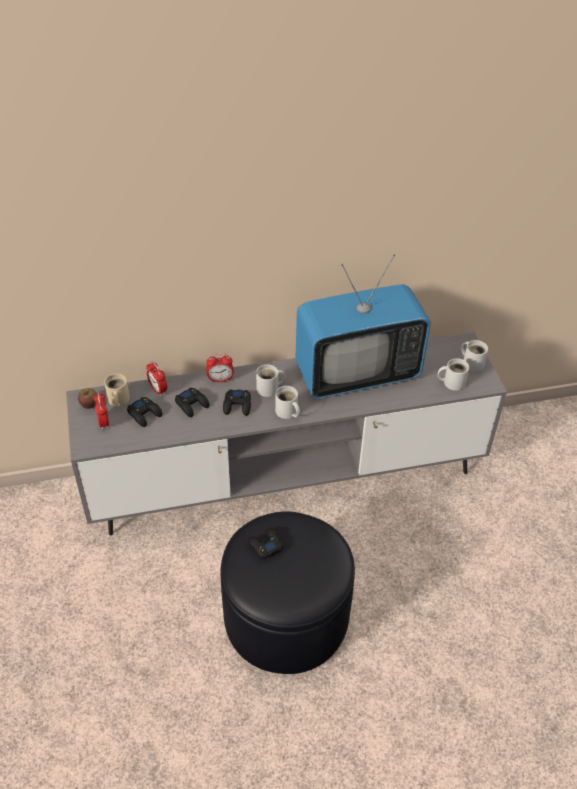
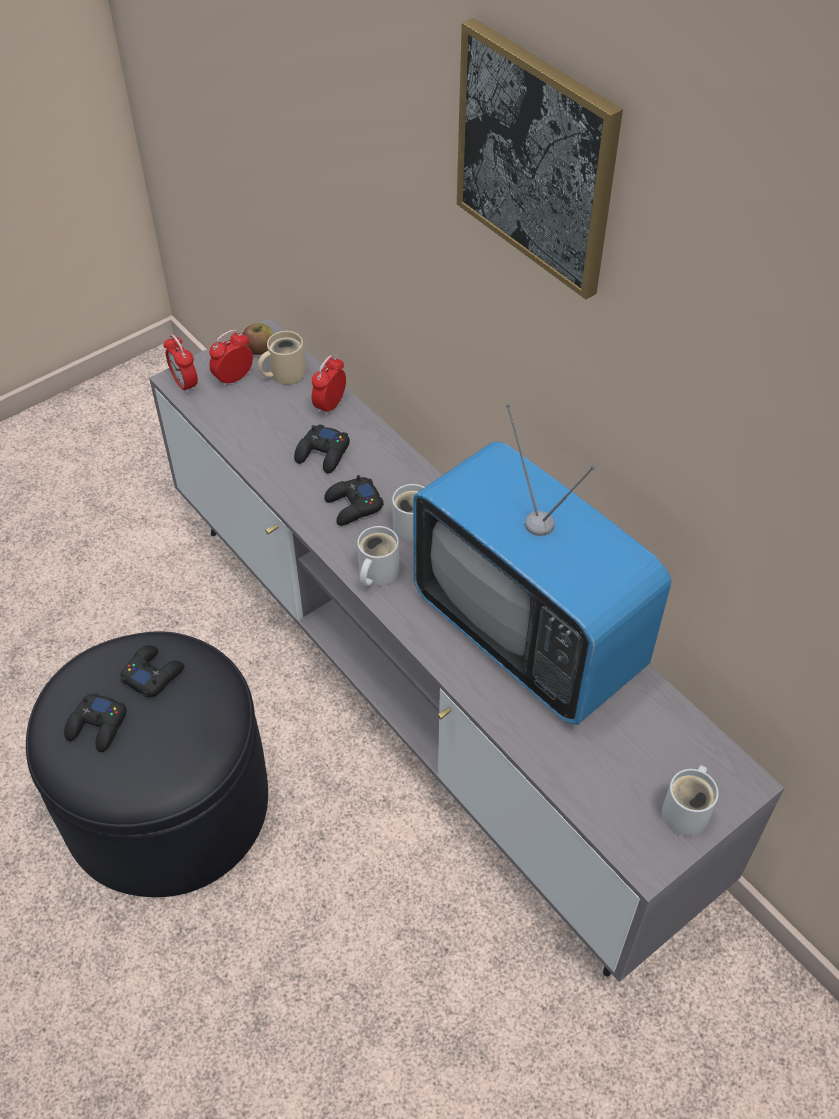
camera: 65 degrees right, 5 degrees up
(145, 414) = (273, 412): black game controller -> black game controller (98, 726)
(220, 379) = (396, 464): alarm clock -> alarm clock (185, 384)
(285, 162) = (536, 159): none -> picture
(452, 382) = (608, 792): white mug -> none

